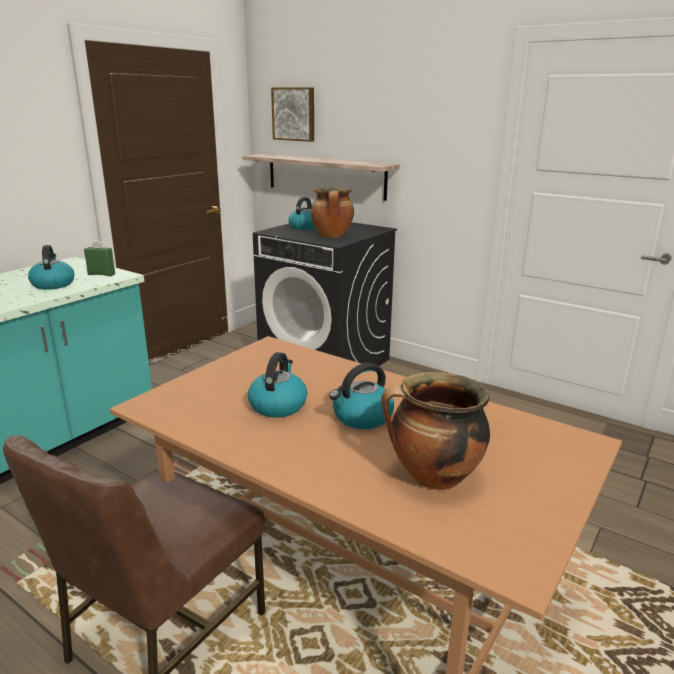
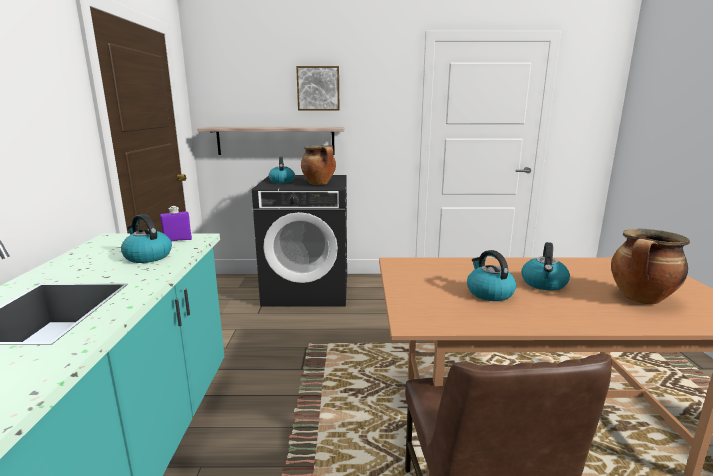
camera: 35 degrees left, 5 degrees down
(101, 274) = (177, 240): green bottle -> purple bottle
(294, 114) = (240, 91): picture -> picture (318, 88)

